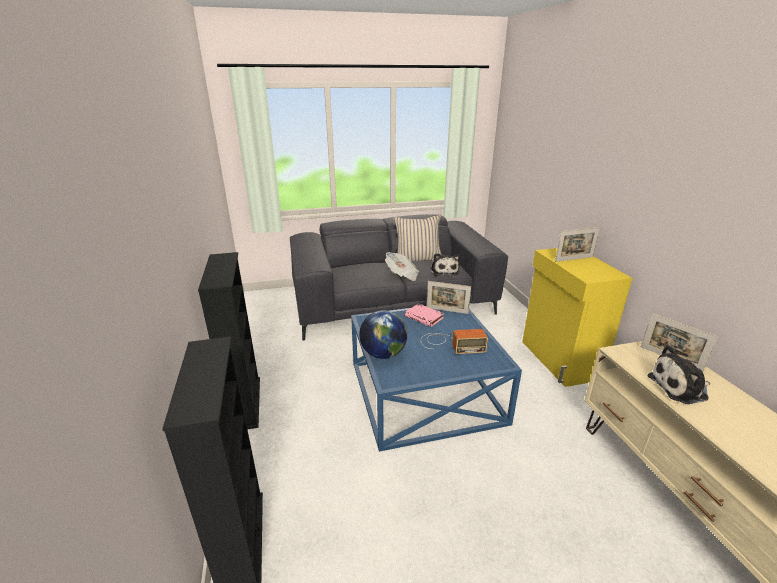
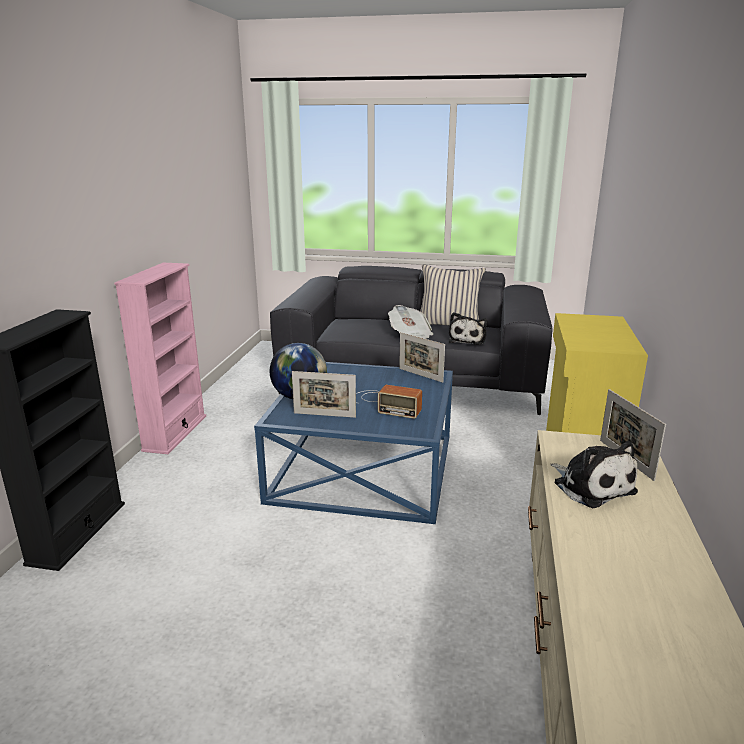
camera: 25 degrees right, 5 degrees down
(246, 403) = (175, 433): black bookcase -> pink bookcase
(424, 317) = (385, 376): pink book -> none
(574, 259) = (594, 327): picture frame -> picture frame (324, 415)
(680, 388) = (591, 486): plush toy -> plush toy turned 135 degrees counterclockwise

